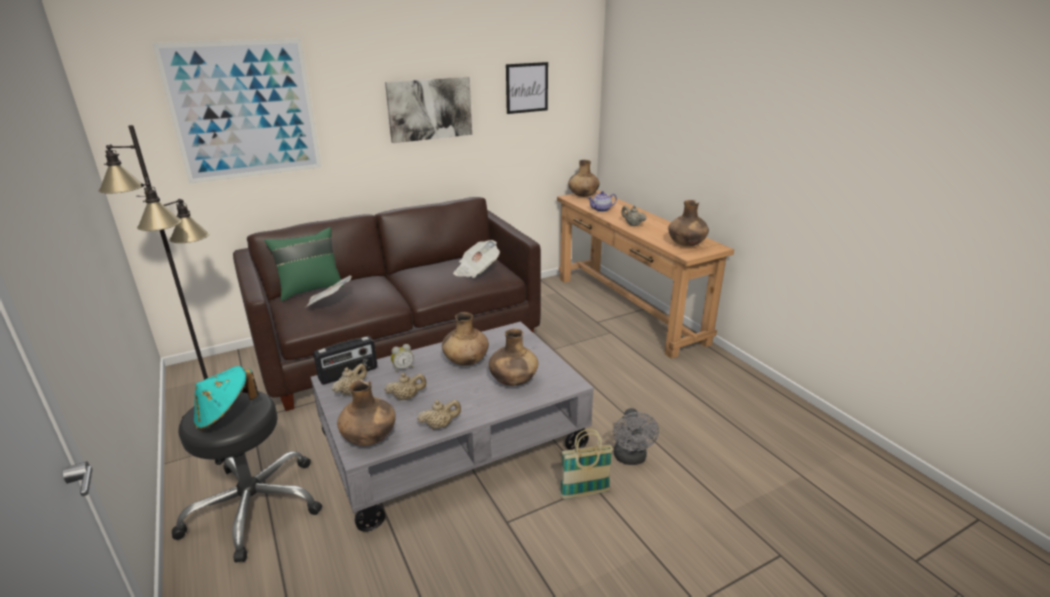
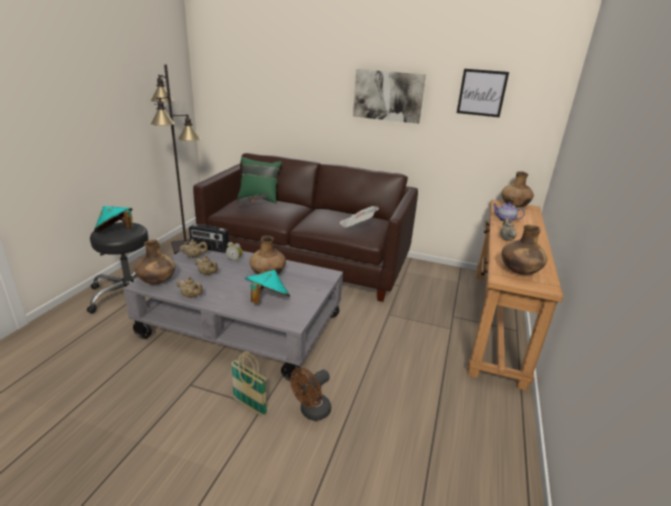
camera: 45 degrees right, 0 degrees up
(244, 111) = (265, 74): picture -> none
(513, 381) = (267, 299): brown vase -> turquoise hat
(631, 459) = (311, 412): grey fan -> brown fan

